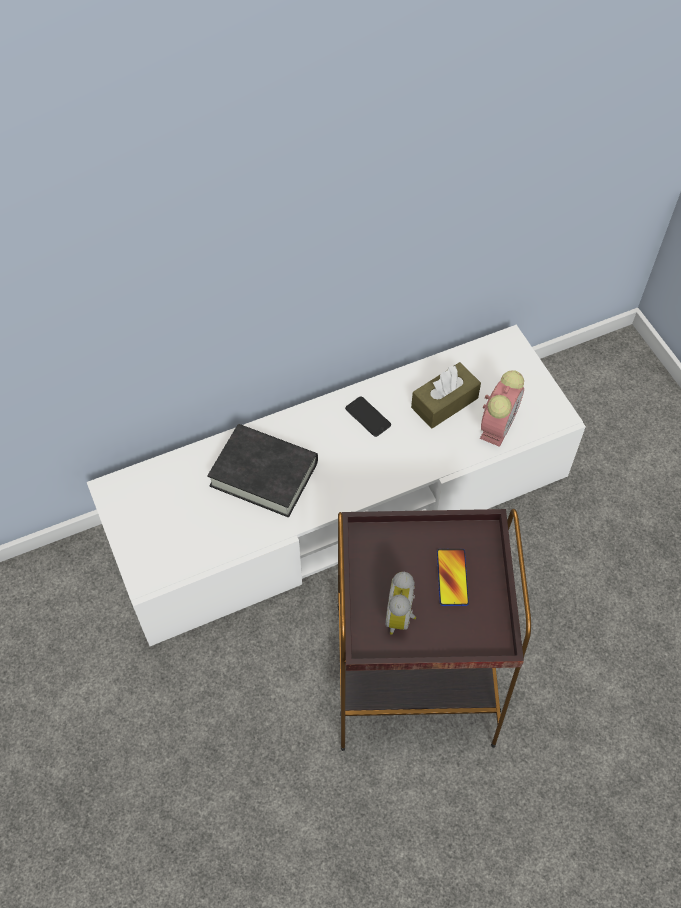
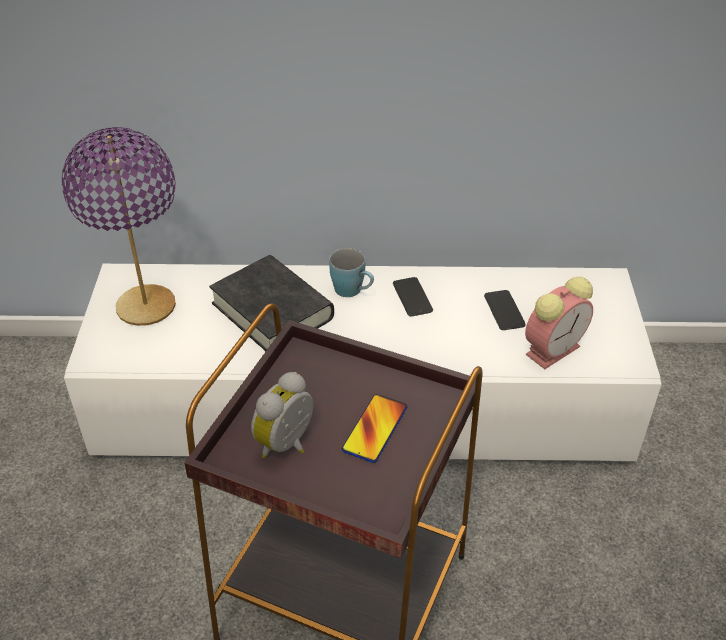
camera: 25 degrees right, 15 degrees down
(155, 511) = (145, 307): none -> purple table lamp
(318, 429) = (353, 291): none -> blue mug
(444, 403) = (504, 311): brown tissue box -> phone

